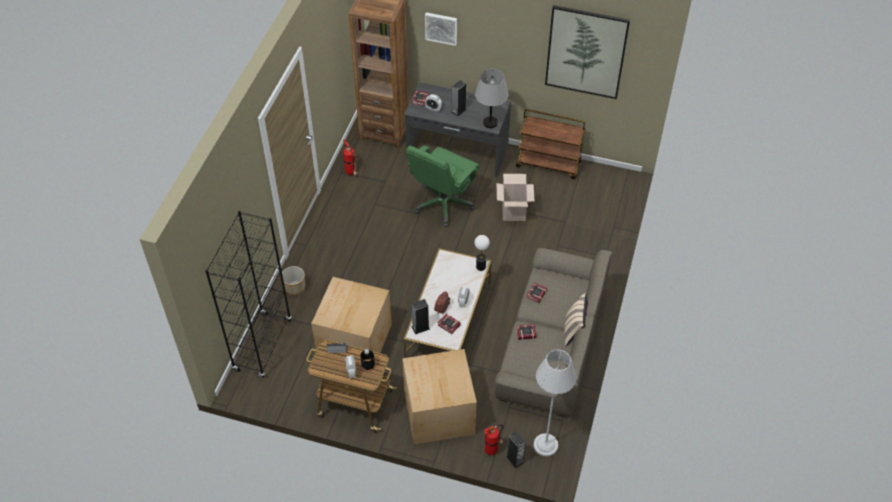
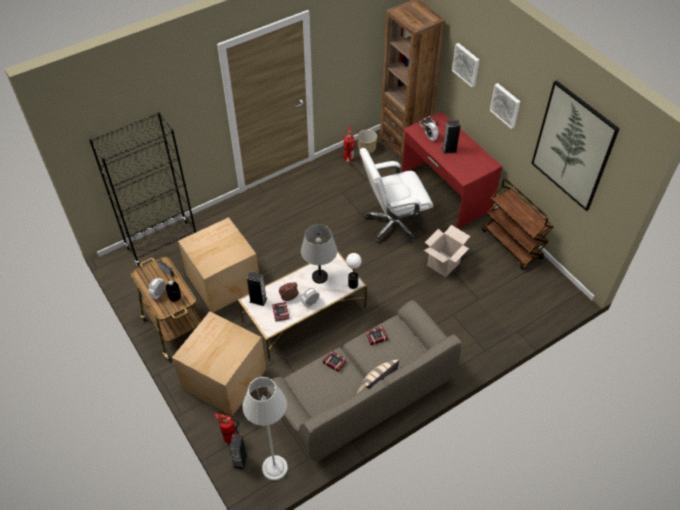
camera: 40 degrees right, 0 degrees up
(294, 287) = (225, 216): planter -> planter (366, 148)
(443, 204) = (393, 224): green office chair -> white office chair
(457, 152) = (445, 191): grey desk -> red desk
(490, 122) = (466, 173): grey table lamp -> grey table lamp (320, 277)
(500, 46) = (506, 105): none -> picture

